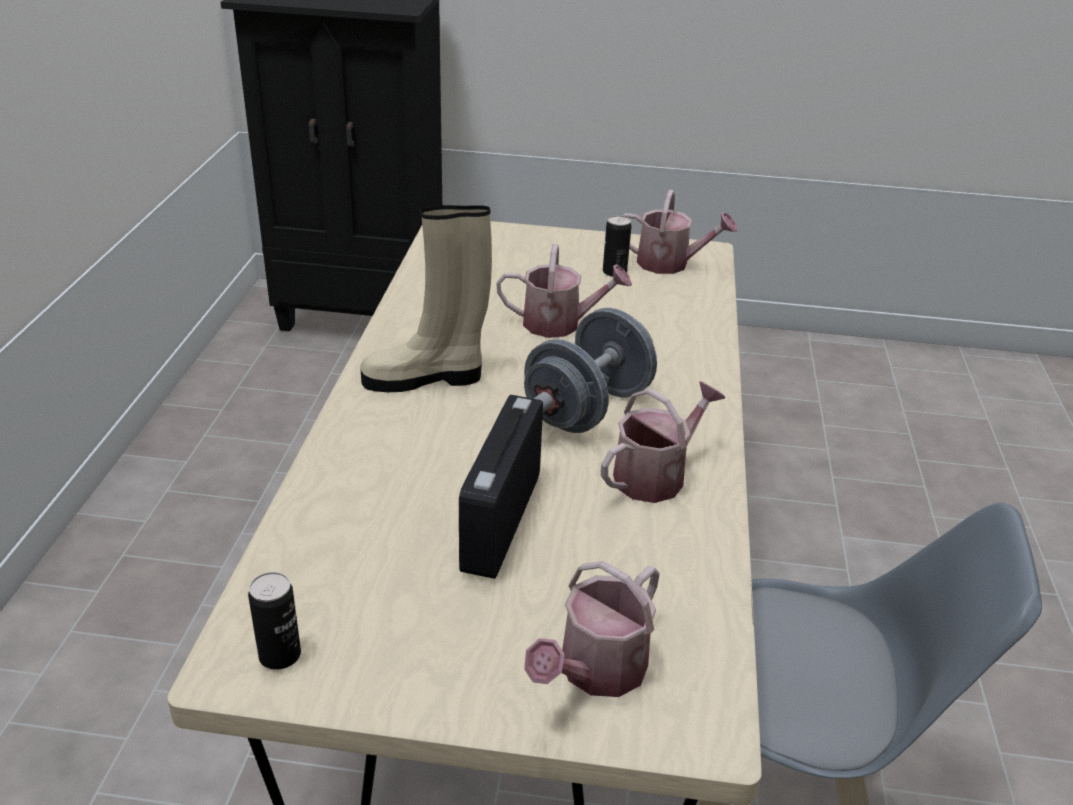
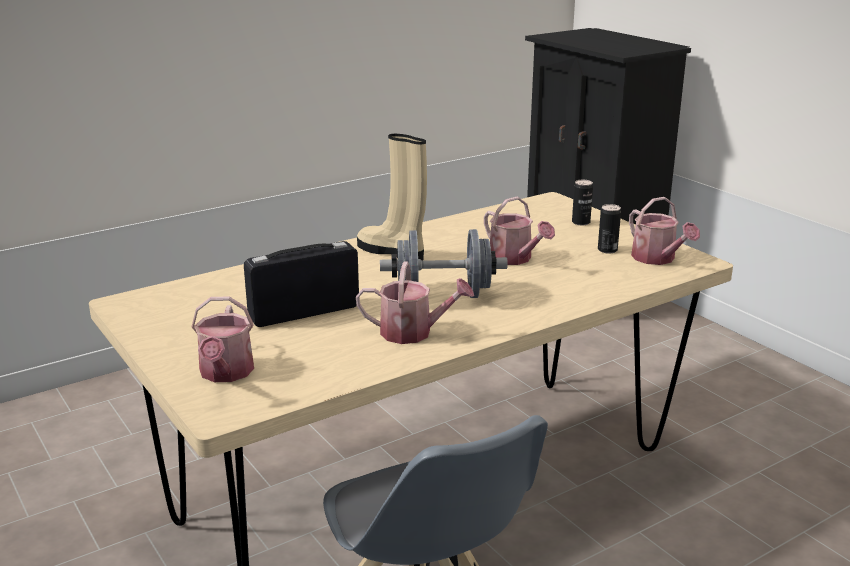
camera: 50 degrees right, 10 degrees down
(280, 655) = (142, 307): can -> can (581, 222)
(595, 672) = (225, 373): watering can -> watering can turned 90 degrees counterclockwise

